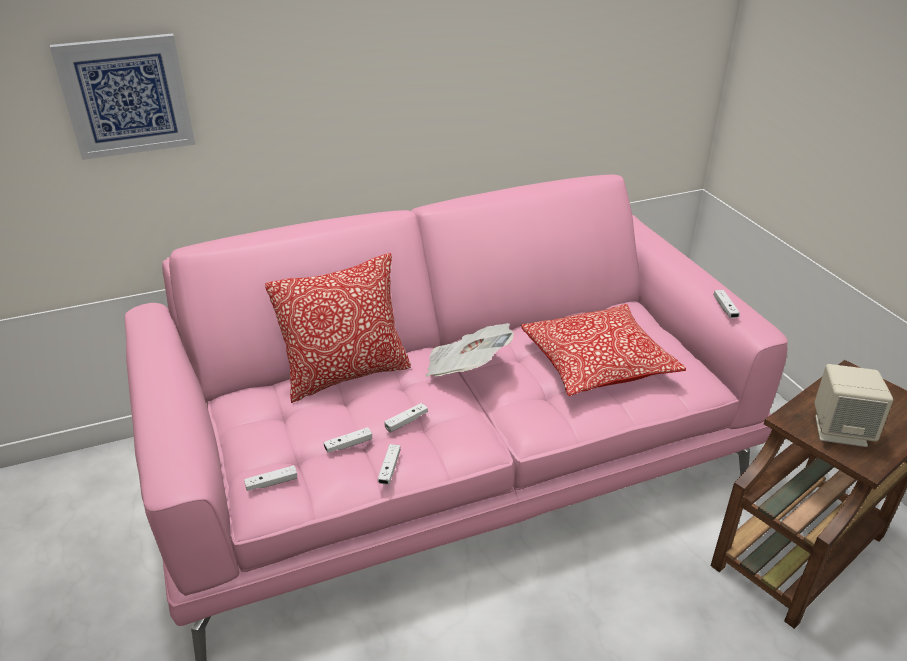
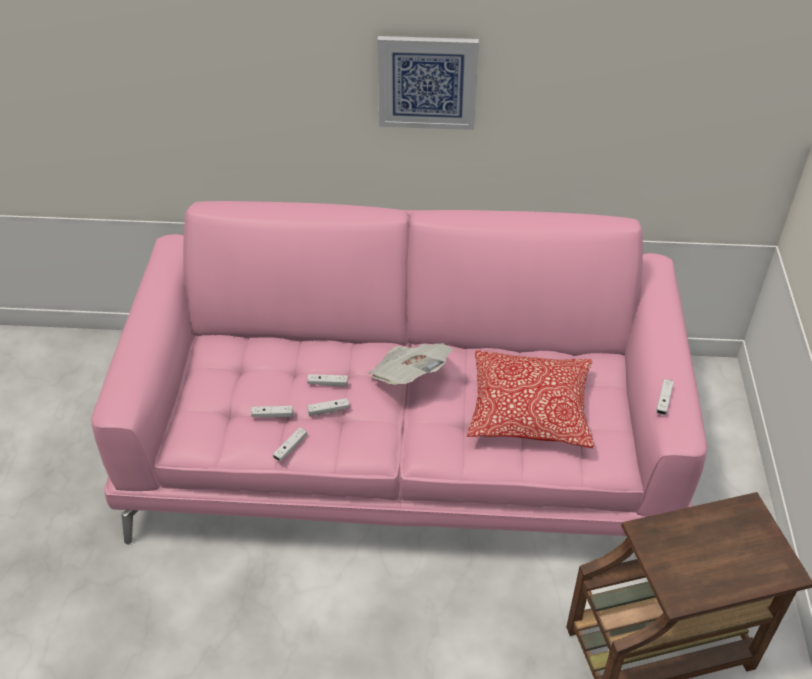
camera: 25 degrees right, 10 degrees up
(126, 96) = (174, 69): picture -> picture (427, 82)
(272, 483) = (199, 427): white game controller -> white game controller (327, 383)
(346, 374) = (308, 348): pillow -> none
(840, 430) = (682, 559): beige speaker -> none

